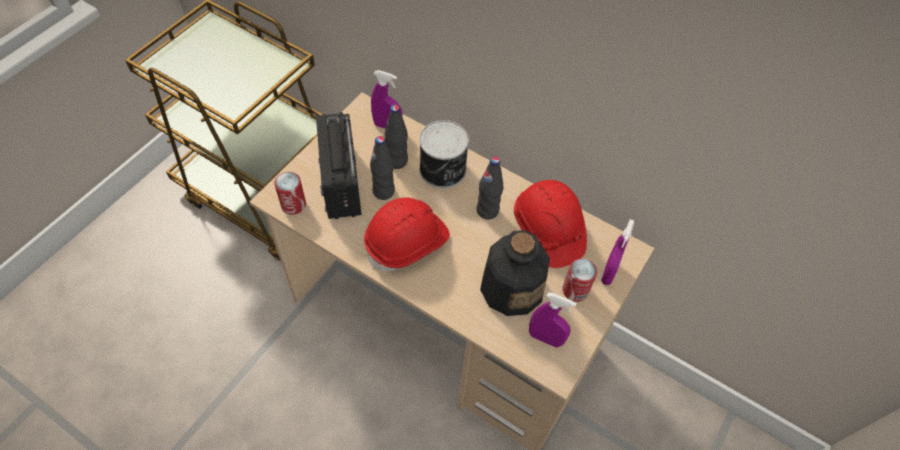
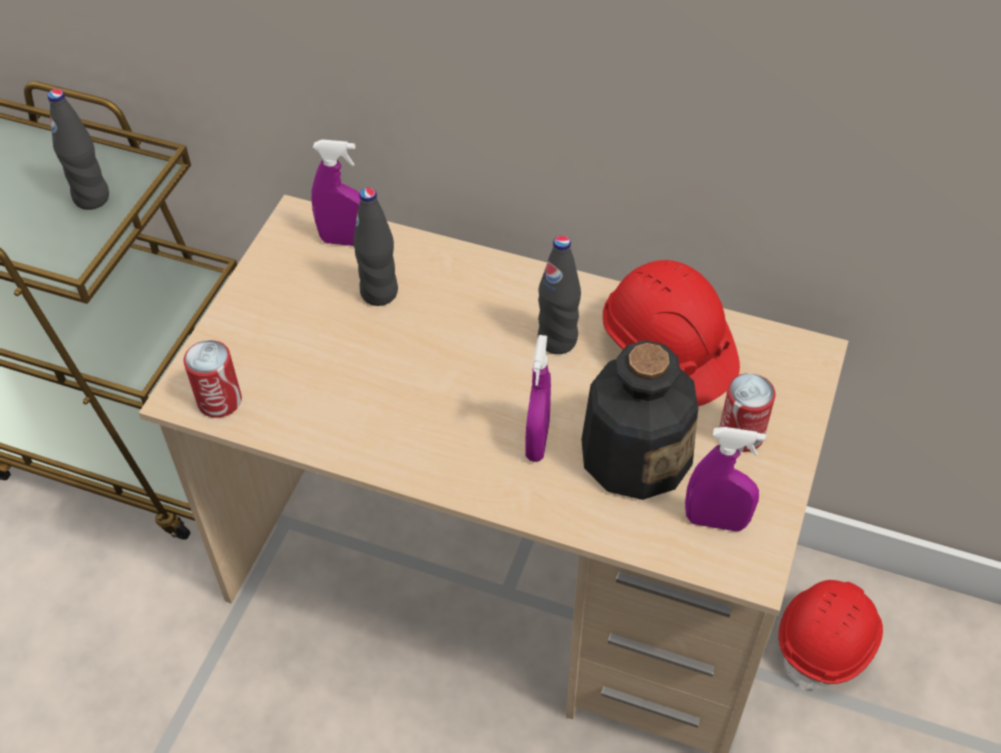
camera: 10 degrees left, 5 degrees down
(341, 184) = (293, 349): radio -> none
(383, 191) = (371, 346): black bottle -> black bottle (92, 198)
(407, 243) = (437, 420): red hard hat -> red hard hat (828, 641)
(443, 170) = (463, 291): can -> none
(608, 272) = (787, 395): purple spray bottle -> purple spray bottle (537, 441)

